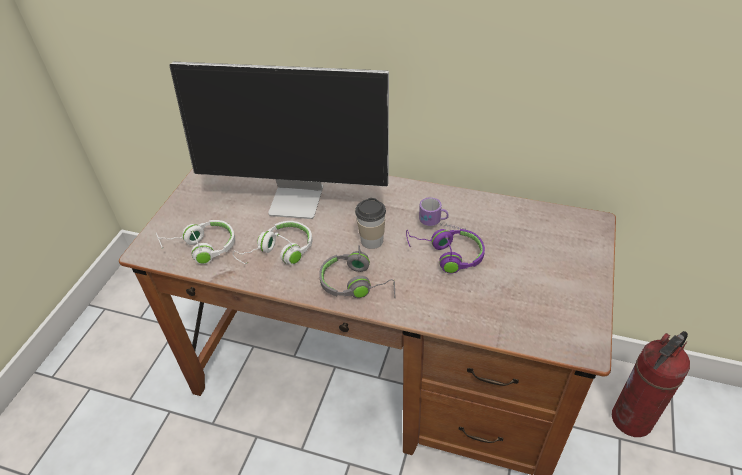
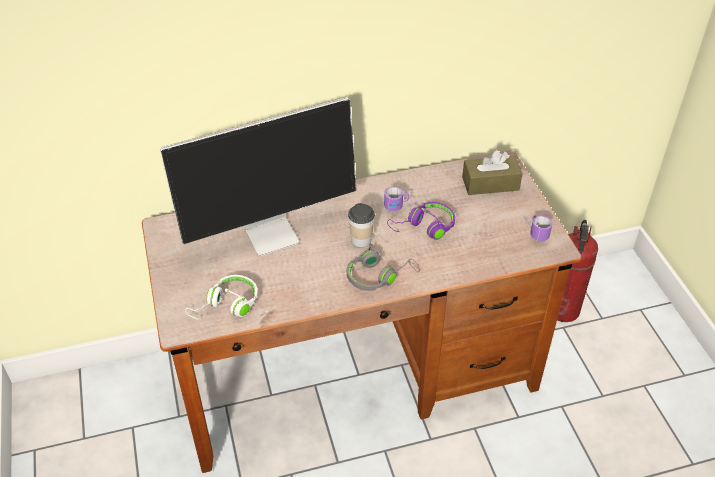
camera: 35 degrees left, 0 degrees up
(279, 252) = (296, 280): white headphones -> none
(558, 239) = (490, 184): none -> brown tissue box
(568, 313) = (533, 231): none -> mug

